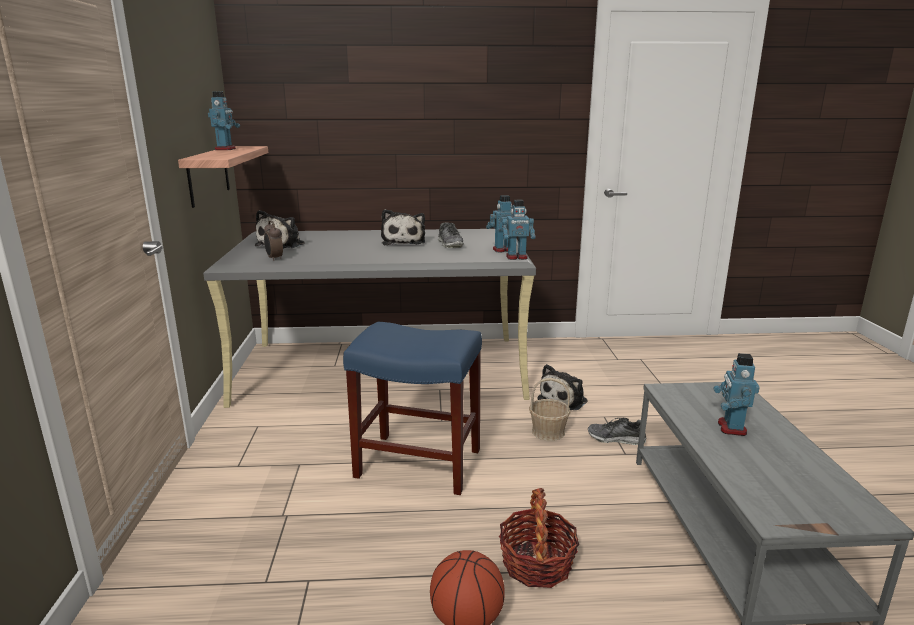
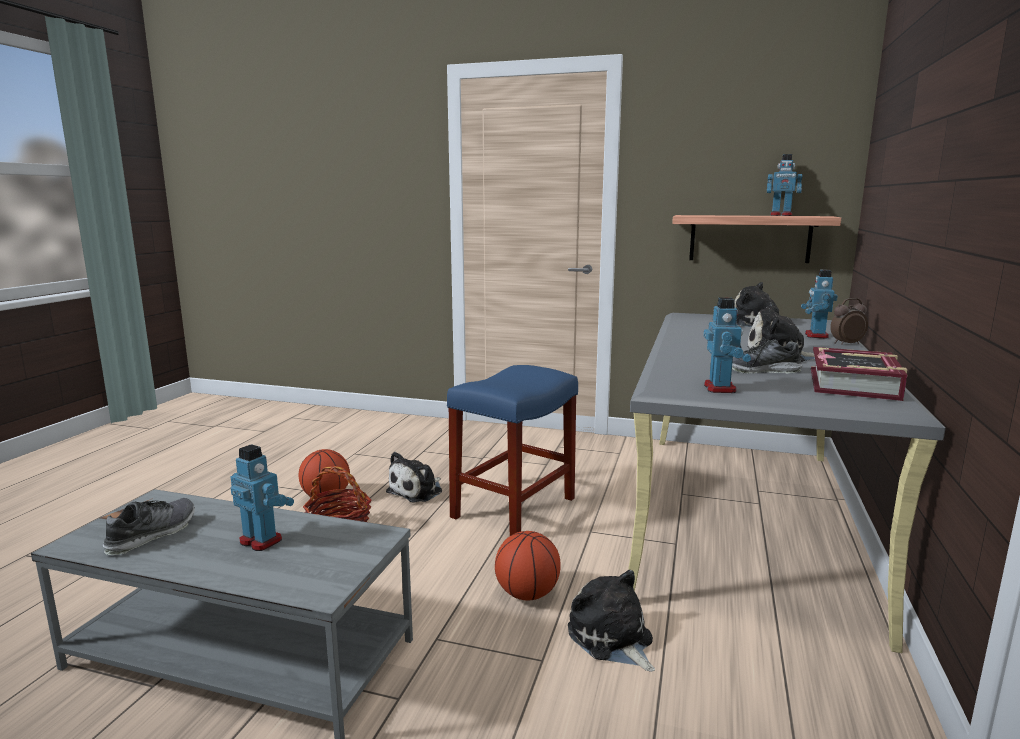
camera: 110 degrees right, 5 degrees down
(274, 259) = (693, 322): alarm clock -> alarm clock (845, 344)
(409, 538) = (417, 491): none -> plush toy
(464, 233) = (854, 384): none -> book
(517, 257) = (667, 388): toy robot -> toy robot (815, 336)
(548, 432) = (527, 594): basket -> basketball
(616, 439) = (475, 645): shoe -> shoe (152, 535)

